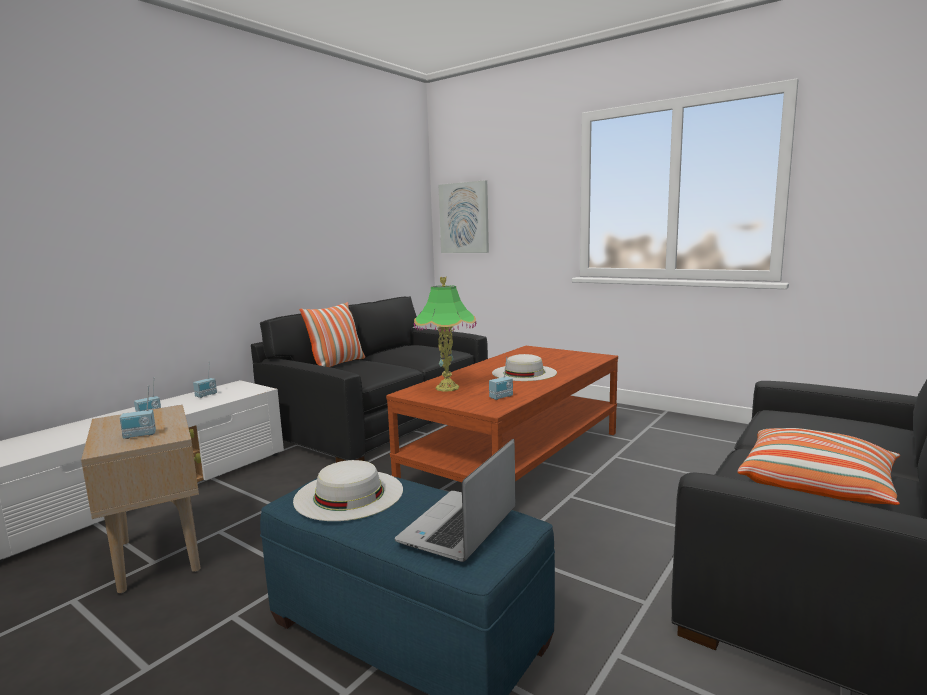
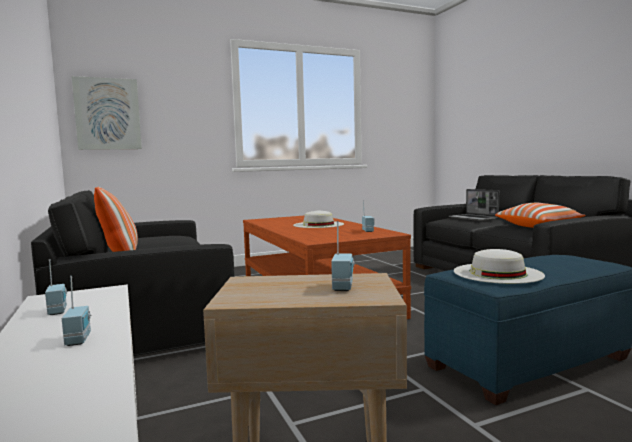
camera: 60 degrees left, 5 degrees down
(447, 388) = (321, 235): table lamp -> none
(459, 528) = (562, 261): laptop -> laptop (474, 218)

